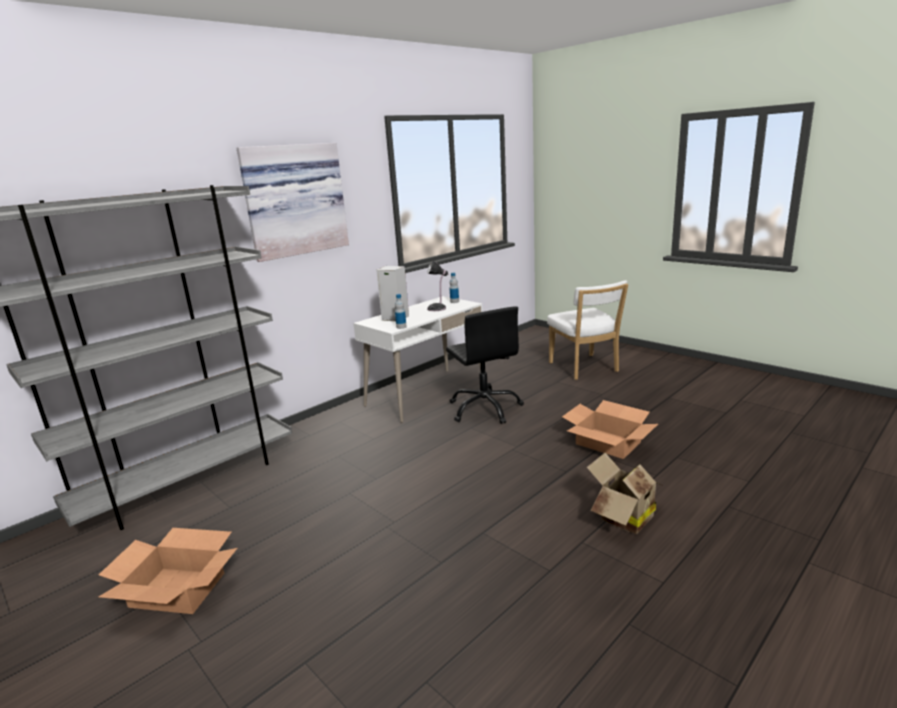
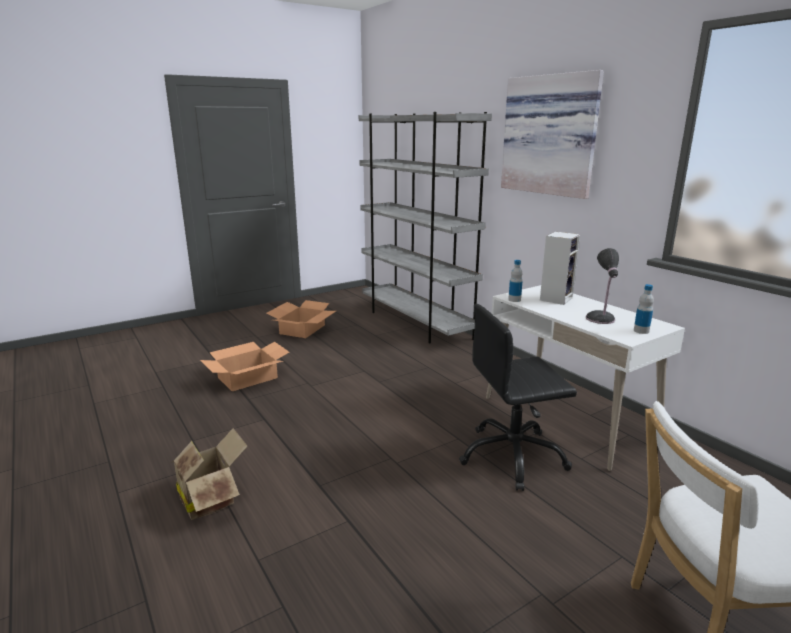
camera: 100 degrees right, 0 degrees up
(608, 443) = (363, 543): cardboard box -> cardboard box (247, 378)

